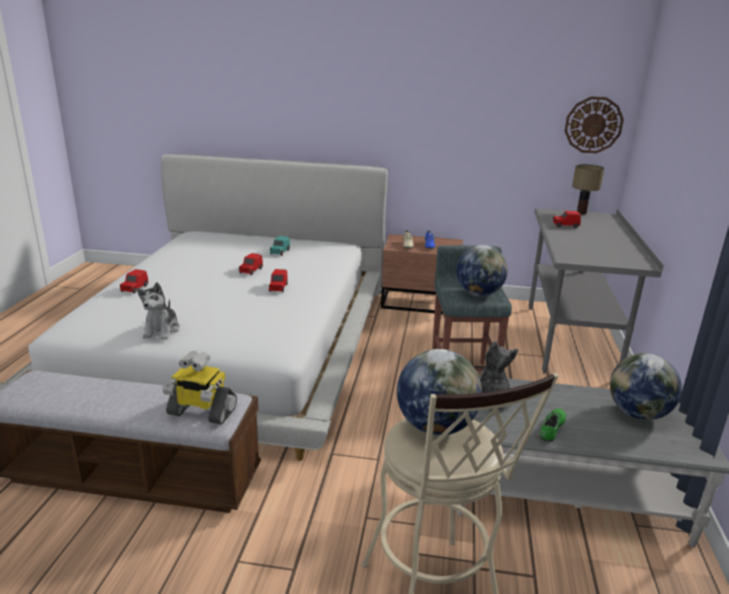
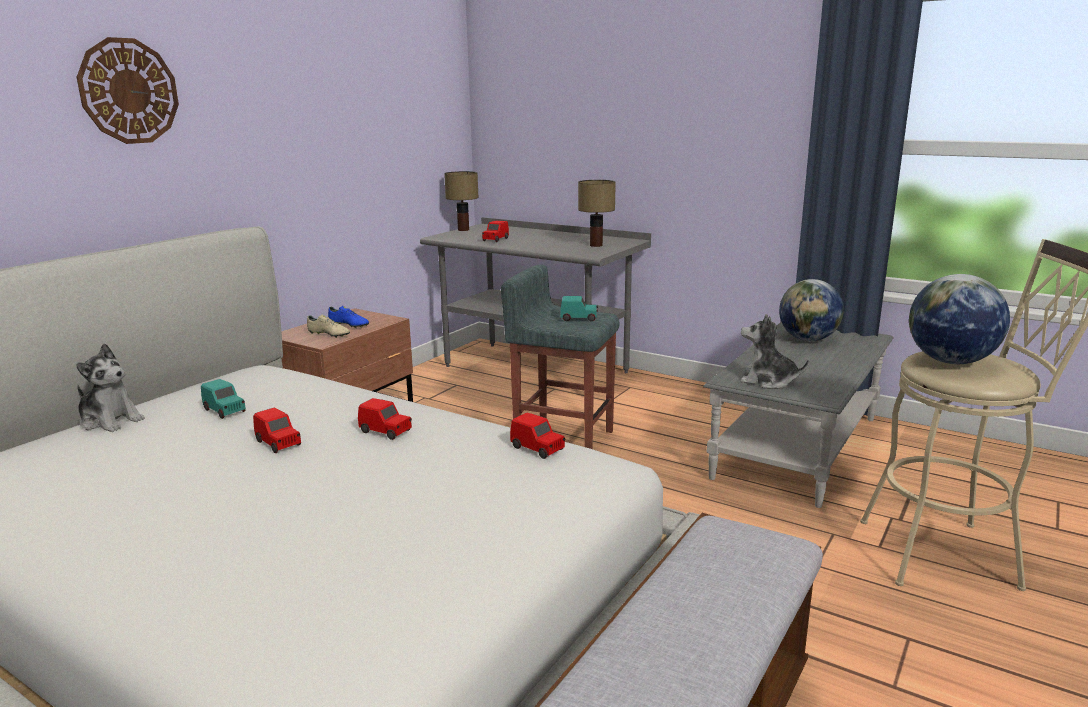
camera: 65 degrees left, 5 degrees down
(134, 288) = (198, 576): red toy car -> red toy car (537, 449)
(162, 330) = (455, 557): plush toy -> plush toy (110, 421)
(201, 412) = (756, 554): toy robot -> none
(479, 294) = (579, 318): globe -> turquoise toy car
(552, 429) = (829, 371): green shoe -> none
(593, 125) = (441, 124): wall clock -> wall clock (129, 91)
(601, 255) = (595, 245): none -> table lamp

